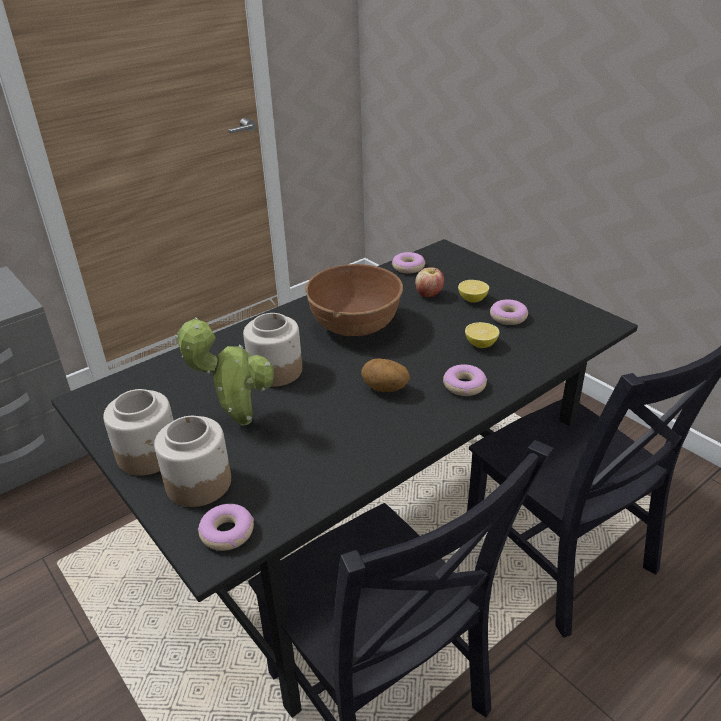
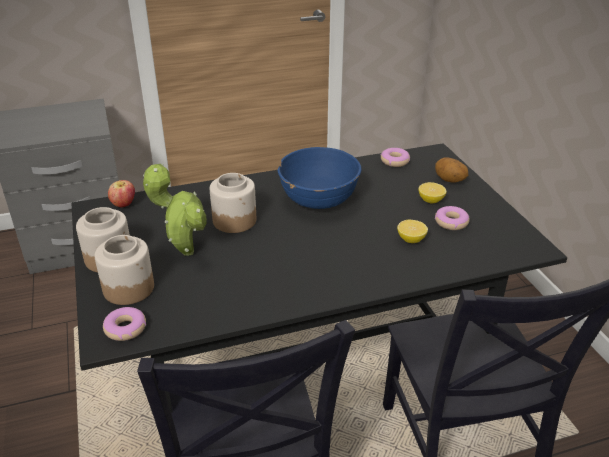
camera: 20 degrees right, 0 degrees up
(355, 325) = (319, 199): brown bowl -> blue bowl
(385, 389) = (307, 256): potato -> potato (449, 181)
(429, 294) = (396, 188): apple -> apple (123, 204)
(464, 385) = (373, 269): donut -> none

